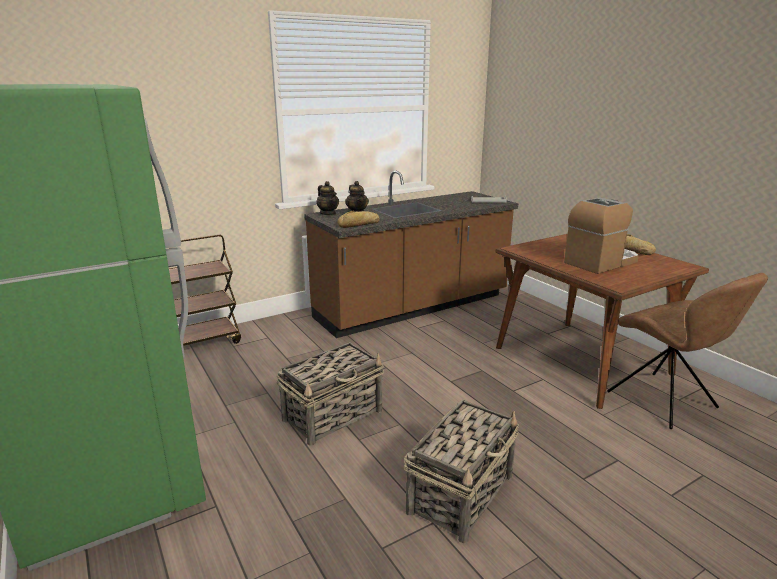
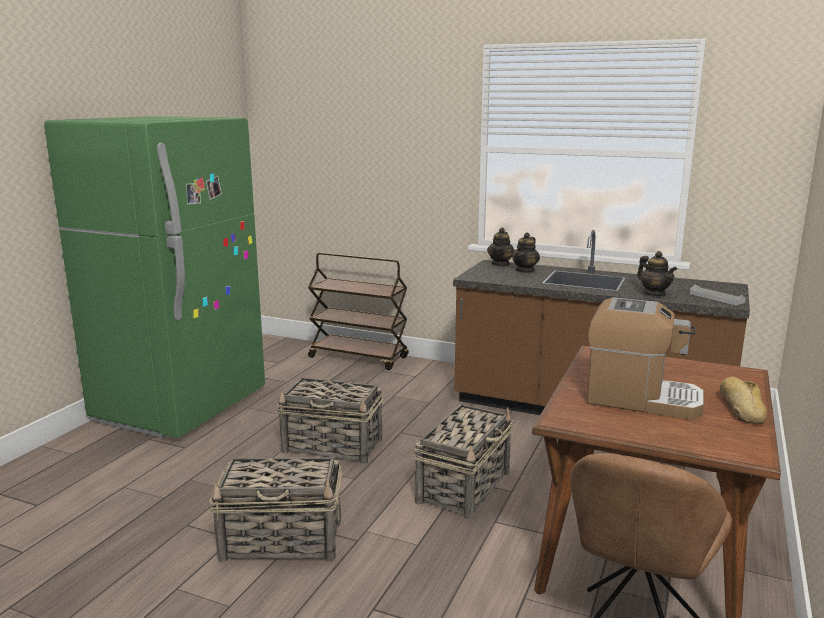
camera: 55 degrees right, 5 degrees down
(359, 224) = (490, 279): bread -> none
(460, 384) = (464, 487): none -> basket
(462, 207) = (654, 294): none -> teapot

